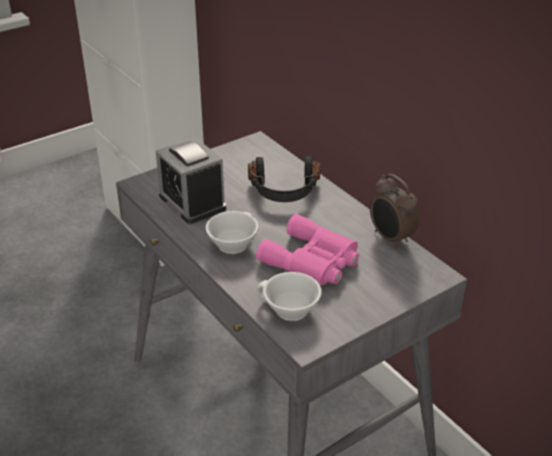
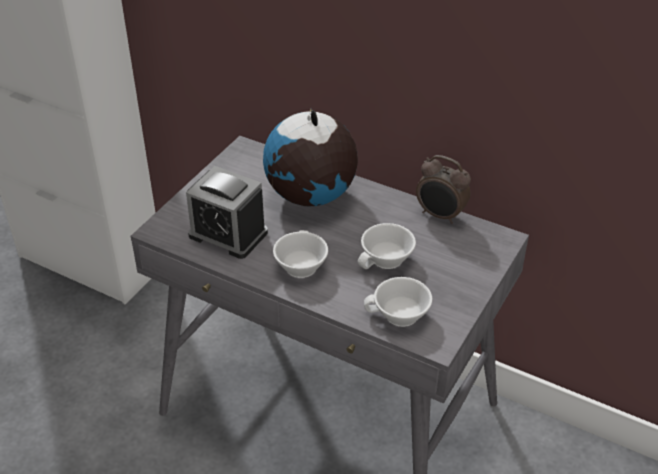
camera: 25 degrees left, 5 degrees up
(284, 191) = (310, 196): black headphones -> globe
(312, 261) = (387, 260): pink binoculars -> white cup

